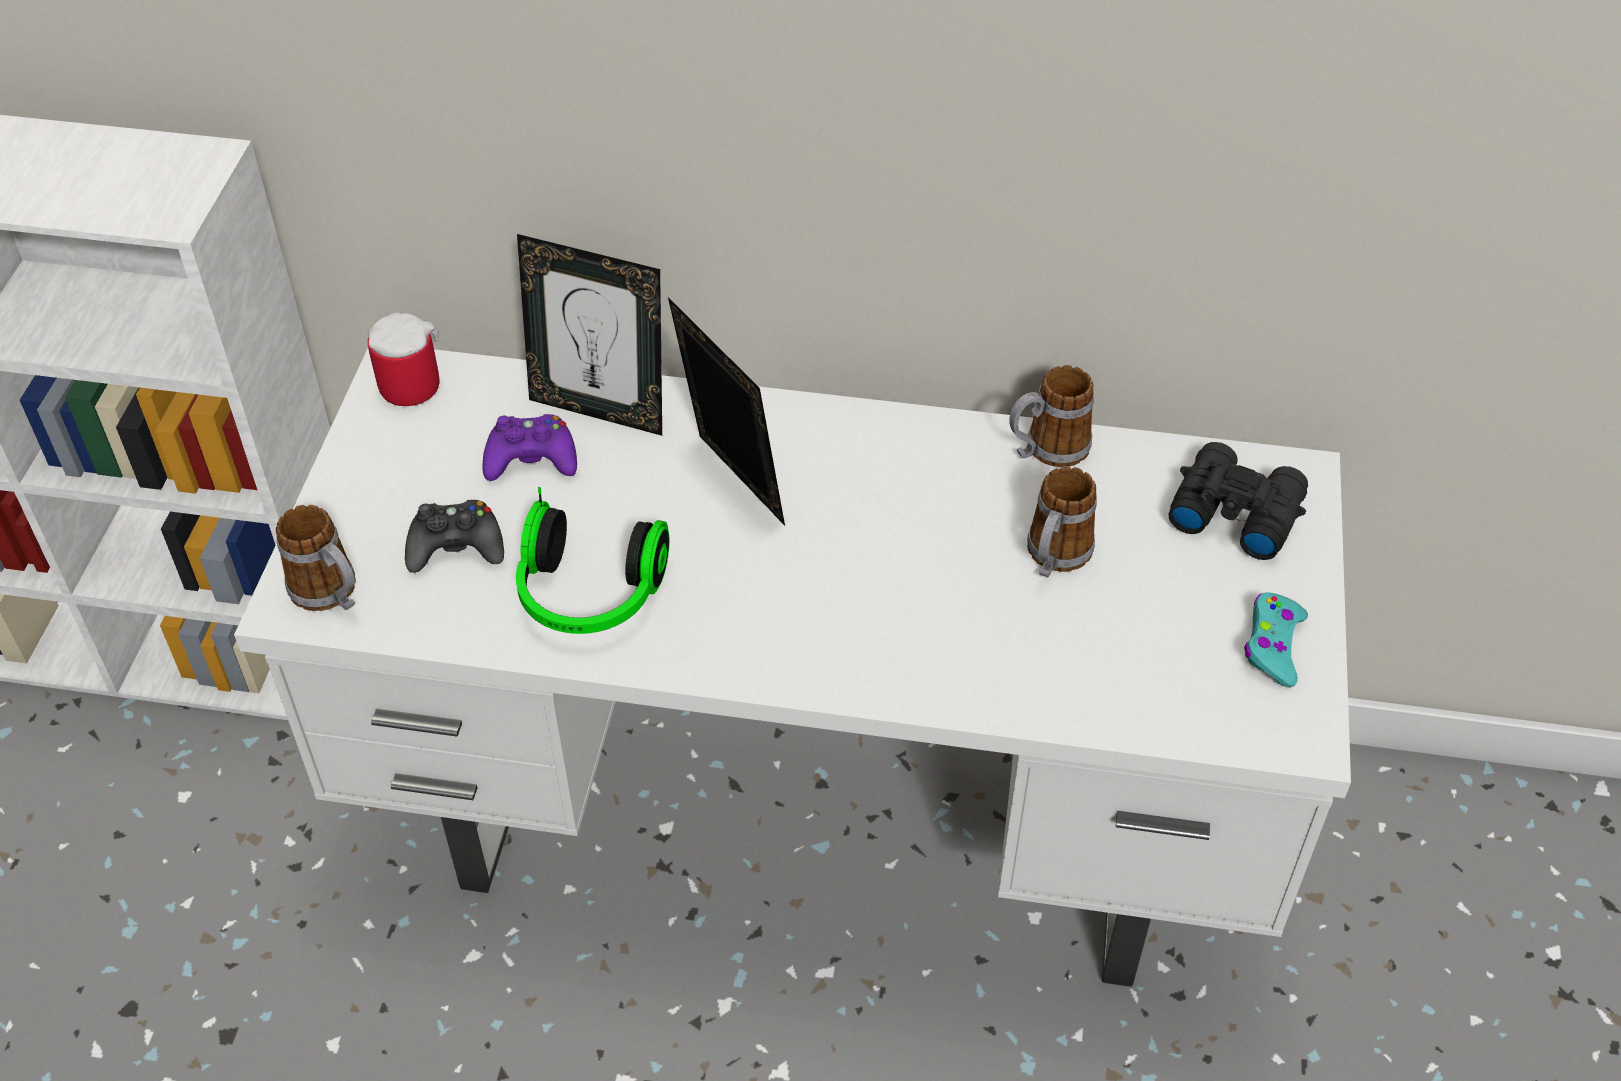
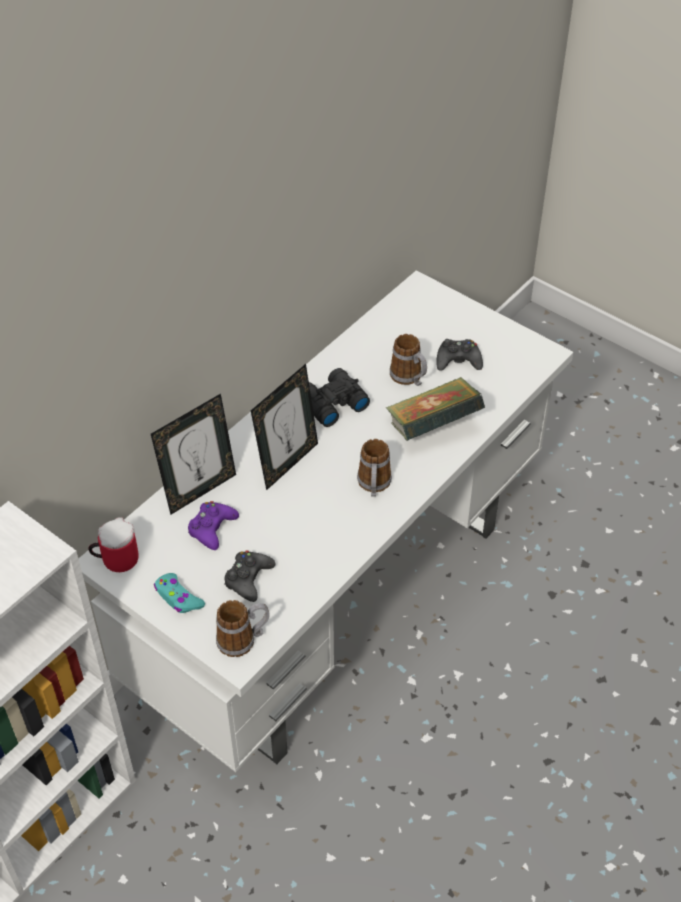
camera: 60 degrees left, 0 degrees up
(589, 596) = (317, 540): headphones -> none
(731, 485) = (287, 463): picture frame -> picture frame turned 135 degrees clockwise
(960, 642) = (433, 427): none -> book
(1046, 450) = (348, 352): mug -> mug (374, 486)
(1160, 609) = (458, 360): none -> black game controller
(1233, 511) = (424, 314): black binoculars -> black binoculars (331, 403)
(1272, 646) = (498, 339): turquoise game controller -> turquoise game controller (178, 598)

